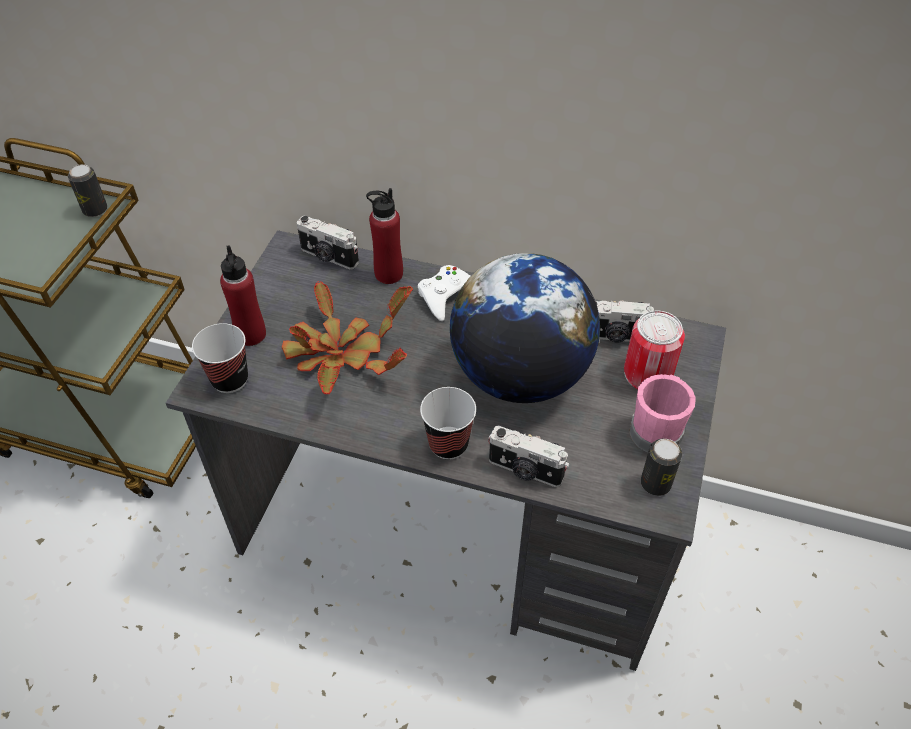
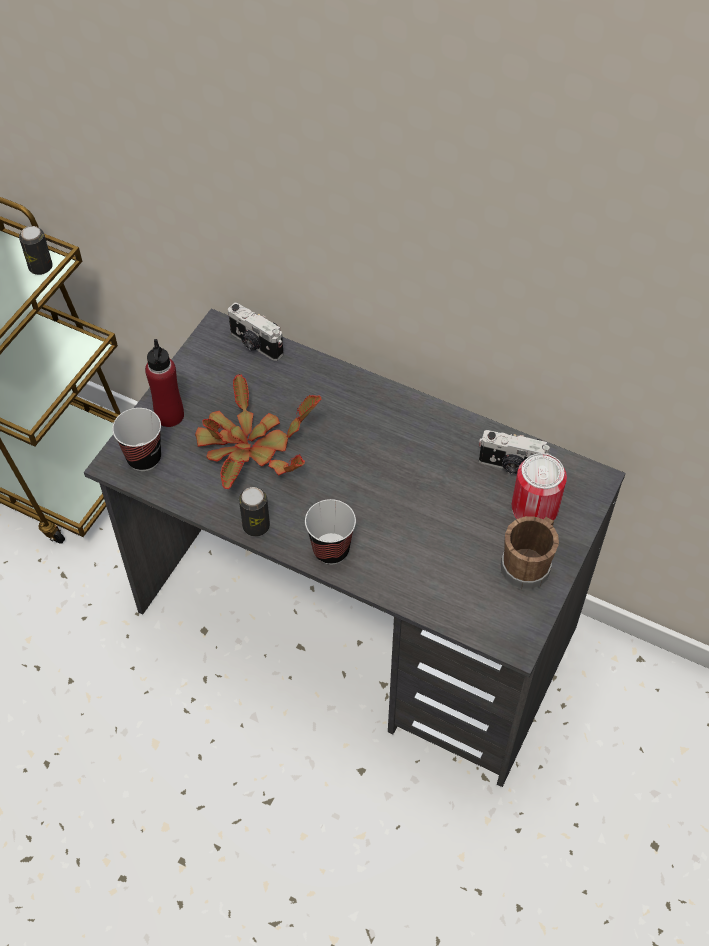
camera: 10 degrees right, 5 degrees up
(388, 274) = (309, 370): red bottle -> none
(447, 296) = (361, 402): white game controller -> none
(519, 375) = (412, 493): globe -> none
(525, 471) = (395, 585): camera -> none
(655, 483) = (511, 616): can -> can (256, 526)
(657, 428) = (528, 564): pink mug -> brown mug

